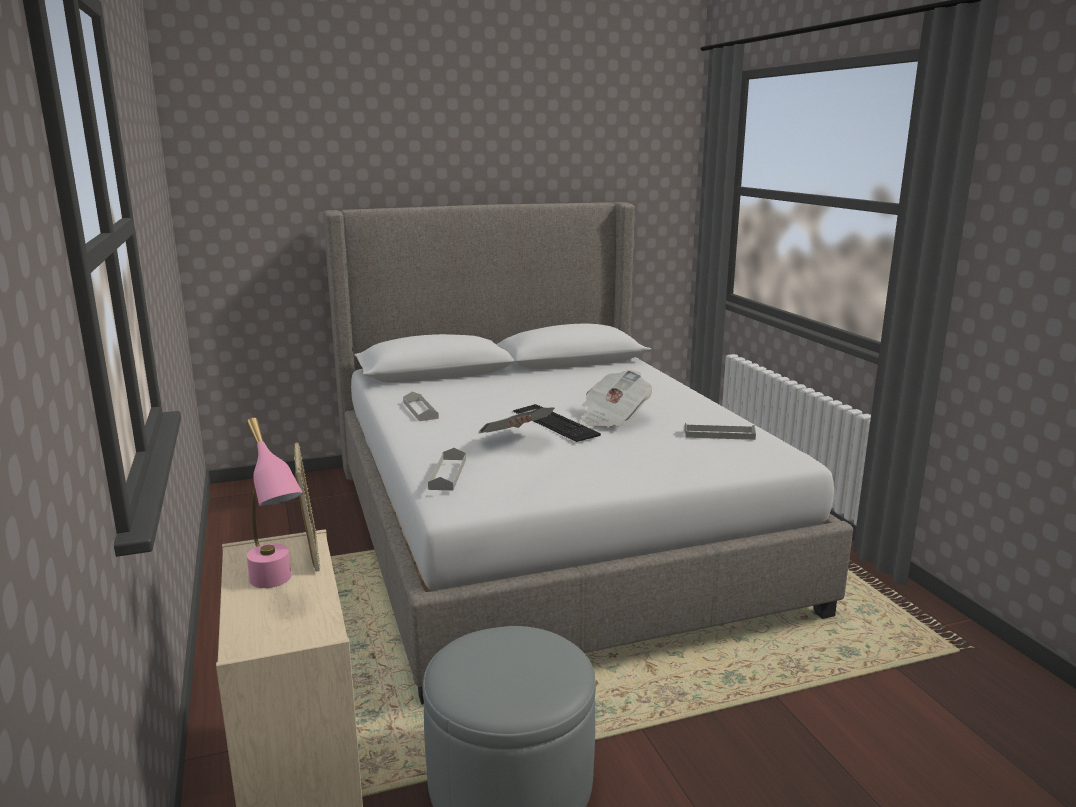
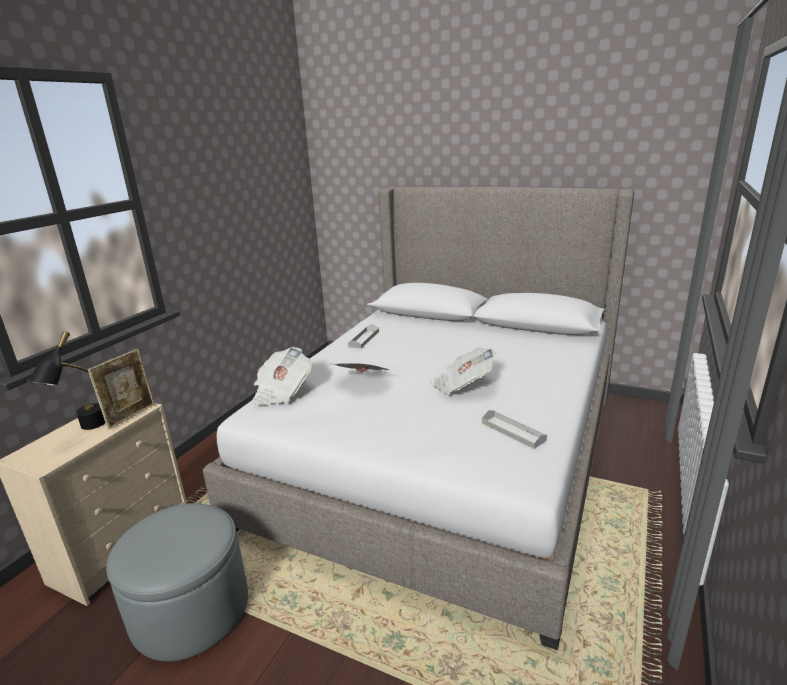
camera: 45 degrees right, 5 degrees up
(276, 586) = (85, 429): pink table lamp -> black table lamp
(447, 474) = (281, 392): grey tray -> newspaper
(554, 423) = (415, 375): keyboard -> none

